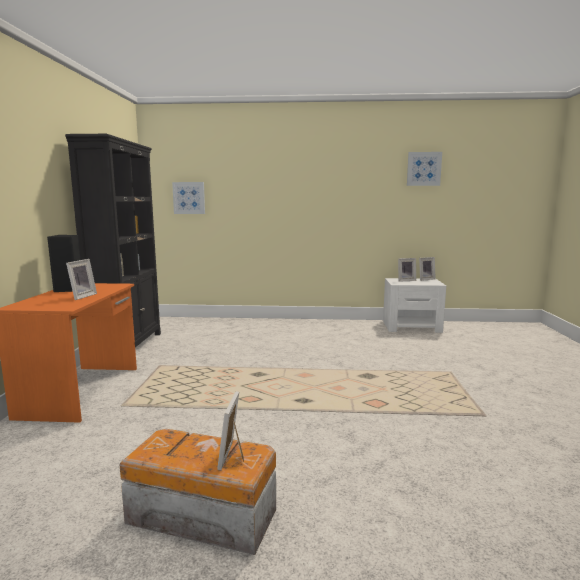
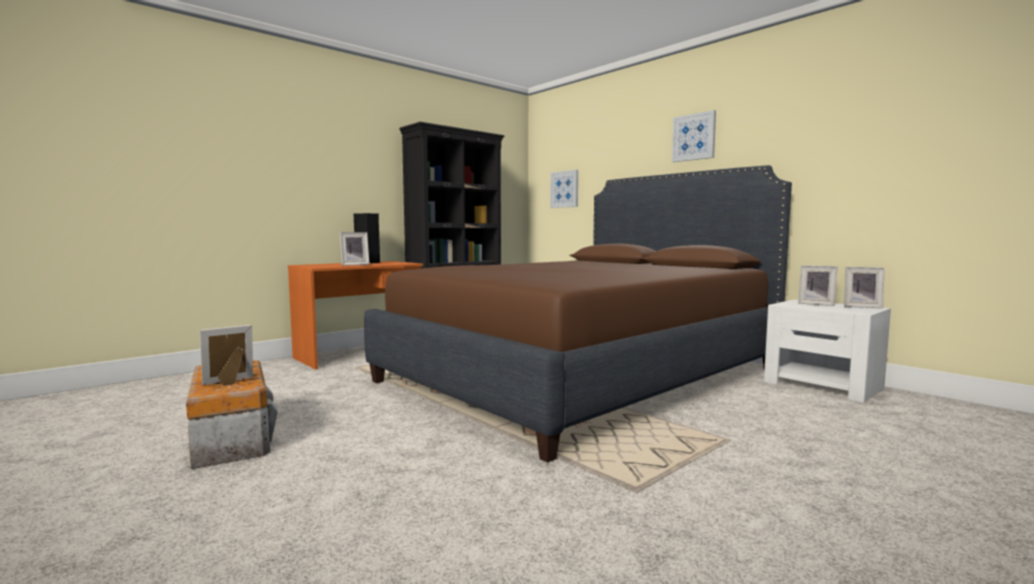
camera: 45 degrees right, 5 degrees down
(303, 354) = (583, 375): none -> brown bed
(424, 169) = (872, 113): picture -> picture (694, 137)

